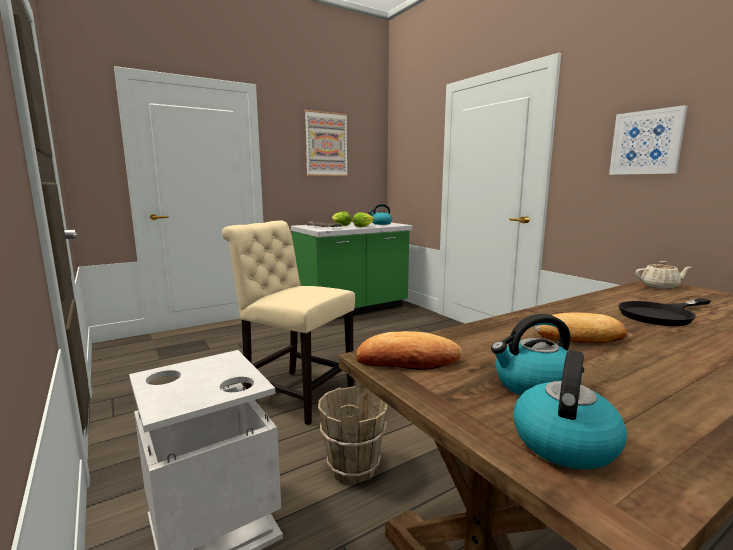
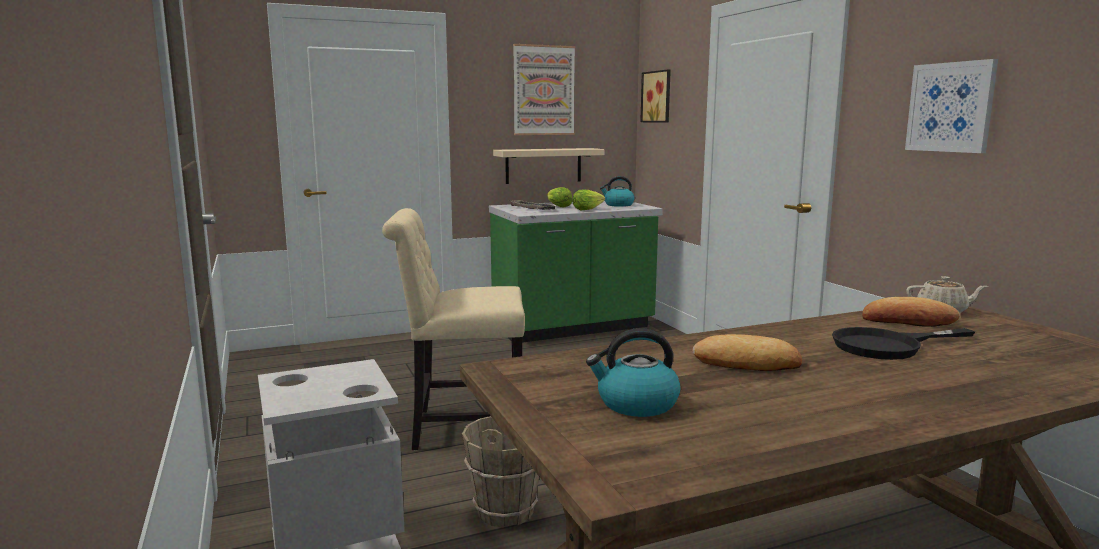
camera: 10 degrees right, 0 degrees up
(295, 394) = (461, 428): beige chair -> beige chair turned 45 degrees counterclockwise
(327, 197) = (543, 165): none -> beige shelf
(404, 150) = (658, 97): none -> picture
(407, 360) = (526, 374): bread -> bread (908, 321)
(564, 442) = (615, 445): kettle -> none

